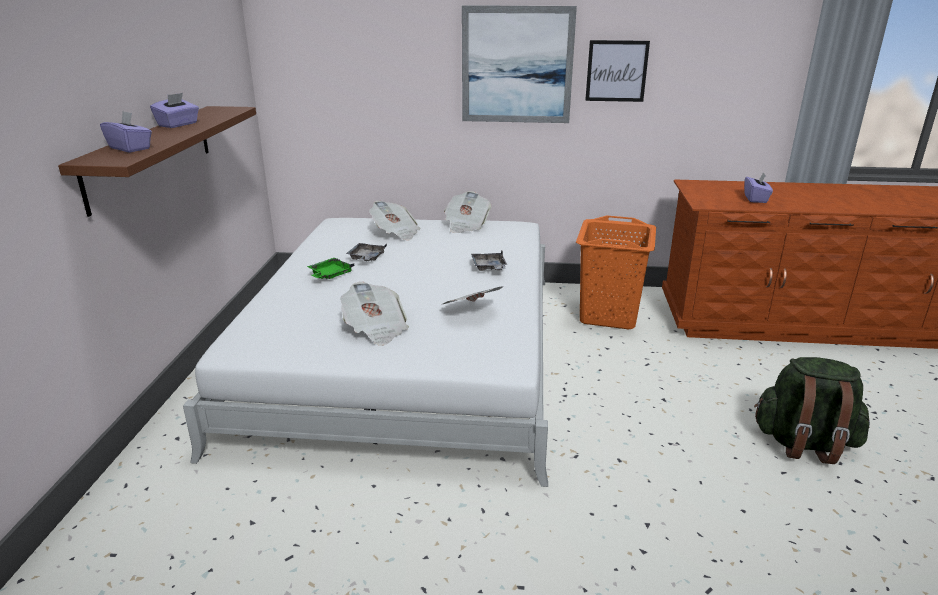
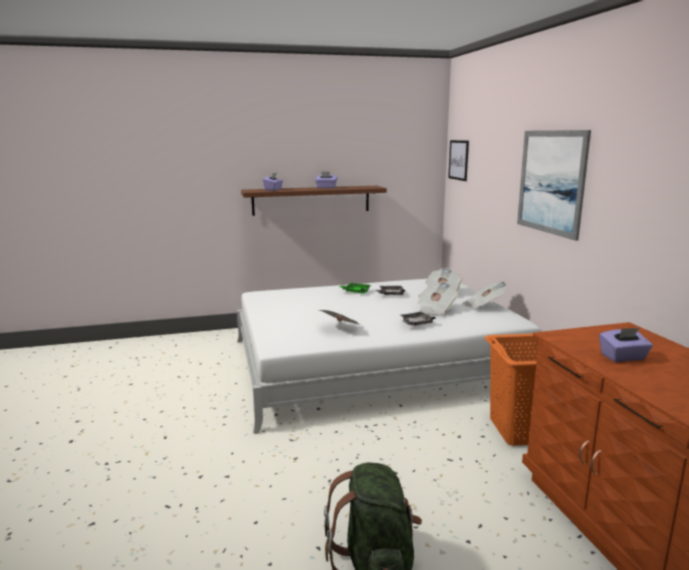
camera: 70 degrees right, 10 degrees down
(375, 329) = (298, 312): newspaper -> newspaper (435, 310)
(616, 71) = (615, 195): picture -> picture (458, 160)

